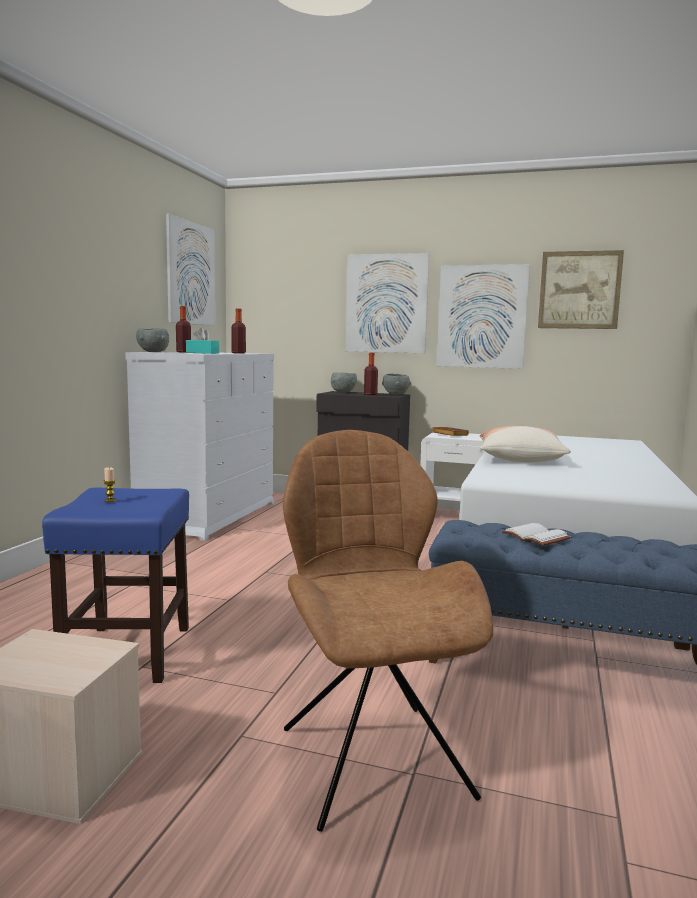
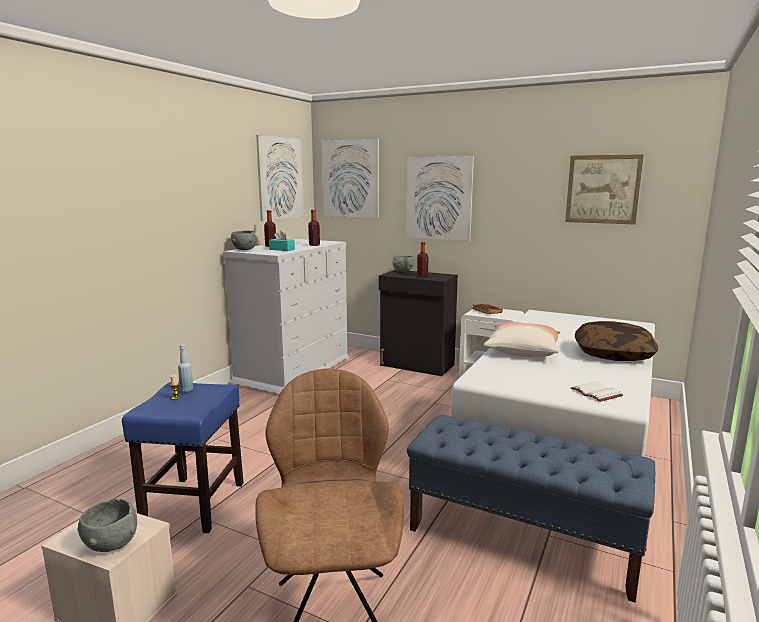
camera: 10 degrees right, 5 degrees up
(121, 493) = (186, 390): none -> blue bottle
(395, 394) = (444, 275): grey bowl -> grey bowl (111, 545)
(482, 316) = (517, 211): picture -> picture (350, 179)
(533, 537) = (493, 441): white book -> white book (594, 393)
(621, 460) = (613, 354): none -> pillow

